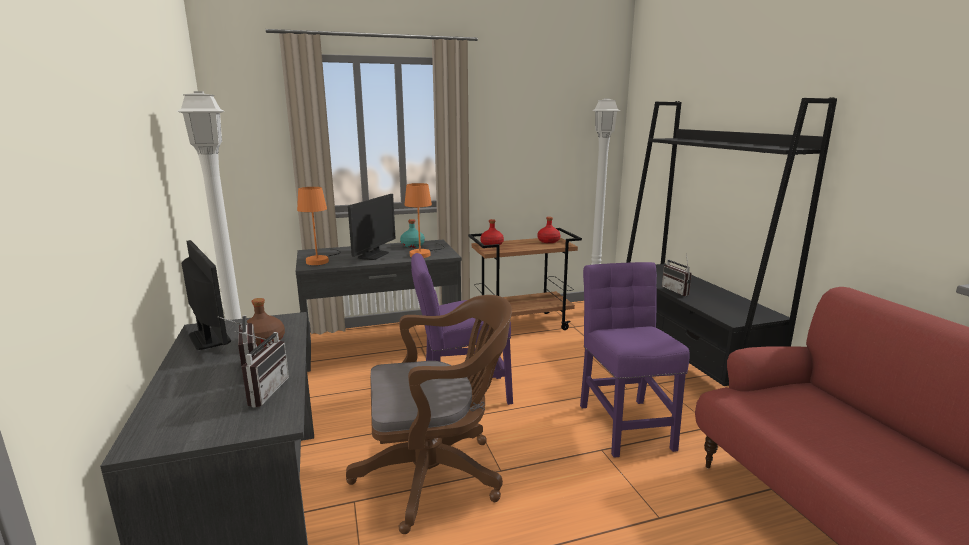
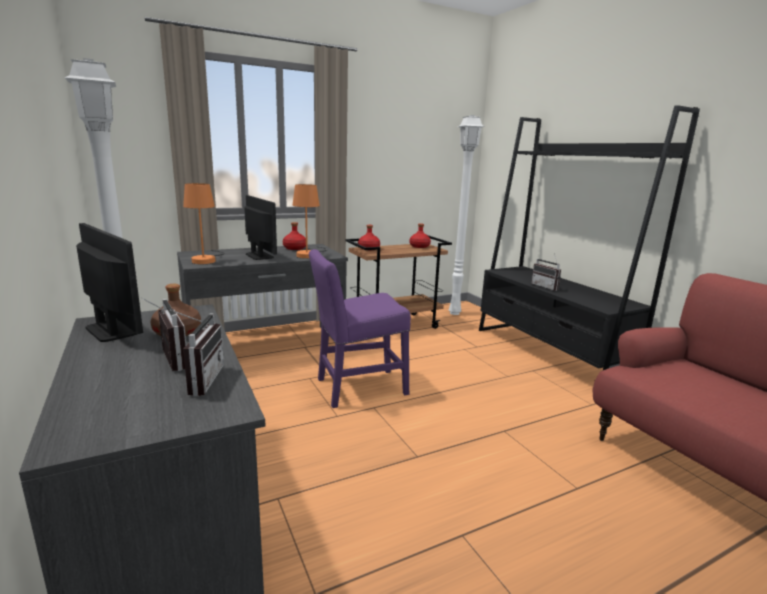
camera: 10 degrees left, 0 degrees up
(373, 255) = (259, 256): monitor -> monitor turned 45 degrees counterclockwise
(412, 245) = (294, 248): turquoise bottle -> red bottle
(437, 474) = (356, 465): brown office chair -> none
(624, 423) = (516, 406): purple chair -> none

